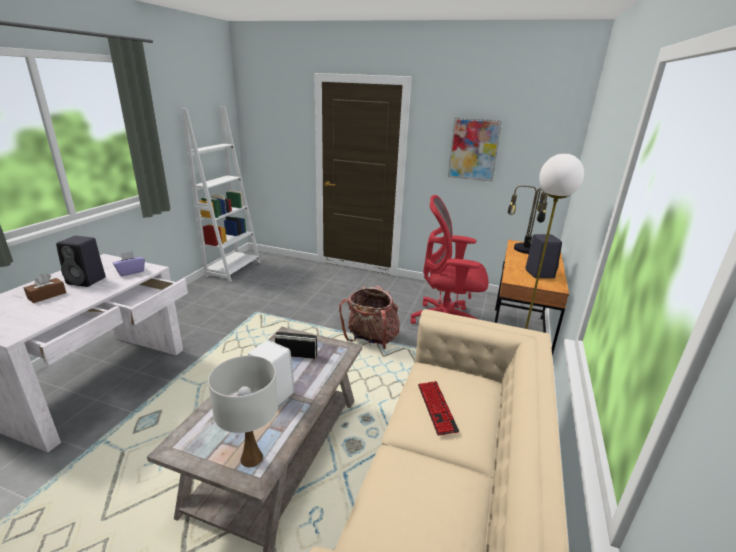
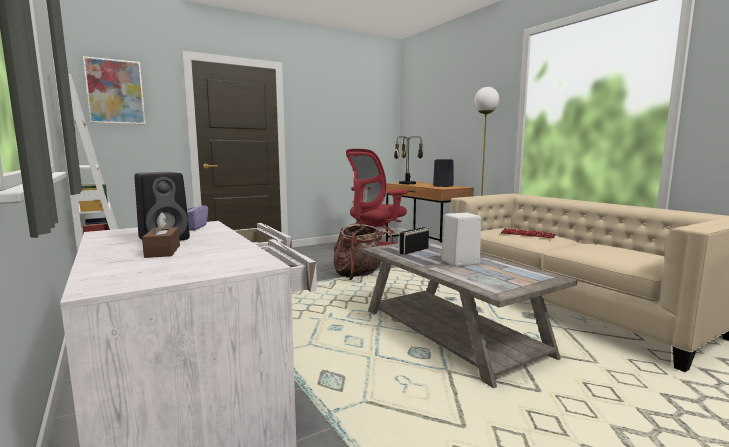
camera: 50 degrees left, 15 degrees down
(251, 458) = (531, 276): white table lamp -> none
(473, 149) = (337, 122): picture -> picture (115, 92)

